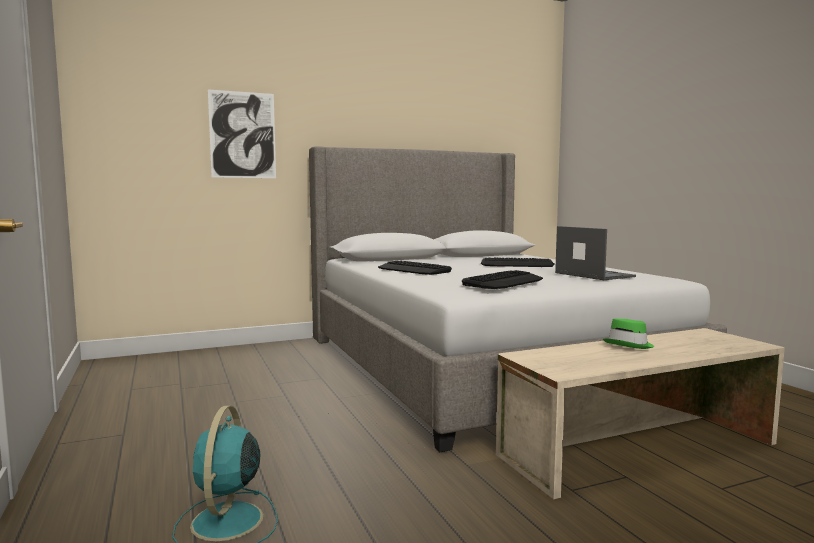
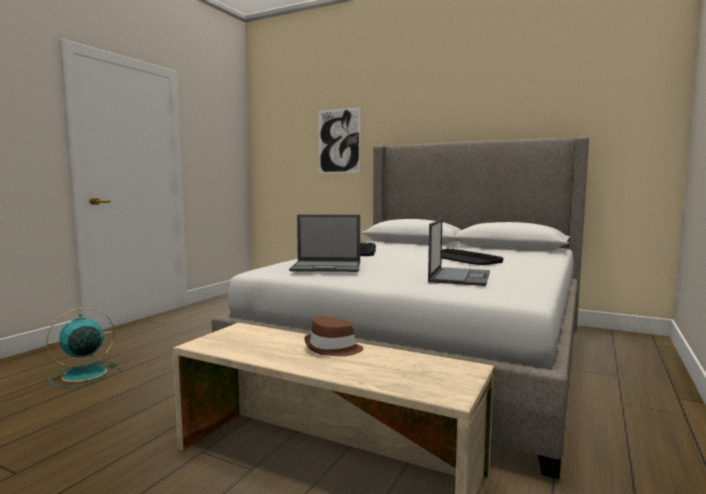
camera: 50 degrees right, 0 degrees up
(504, 282) = (327, 267): keyboard -> laptop
(629, 345) = (333, 348): green hat -> brown hat

